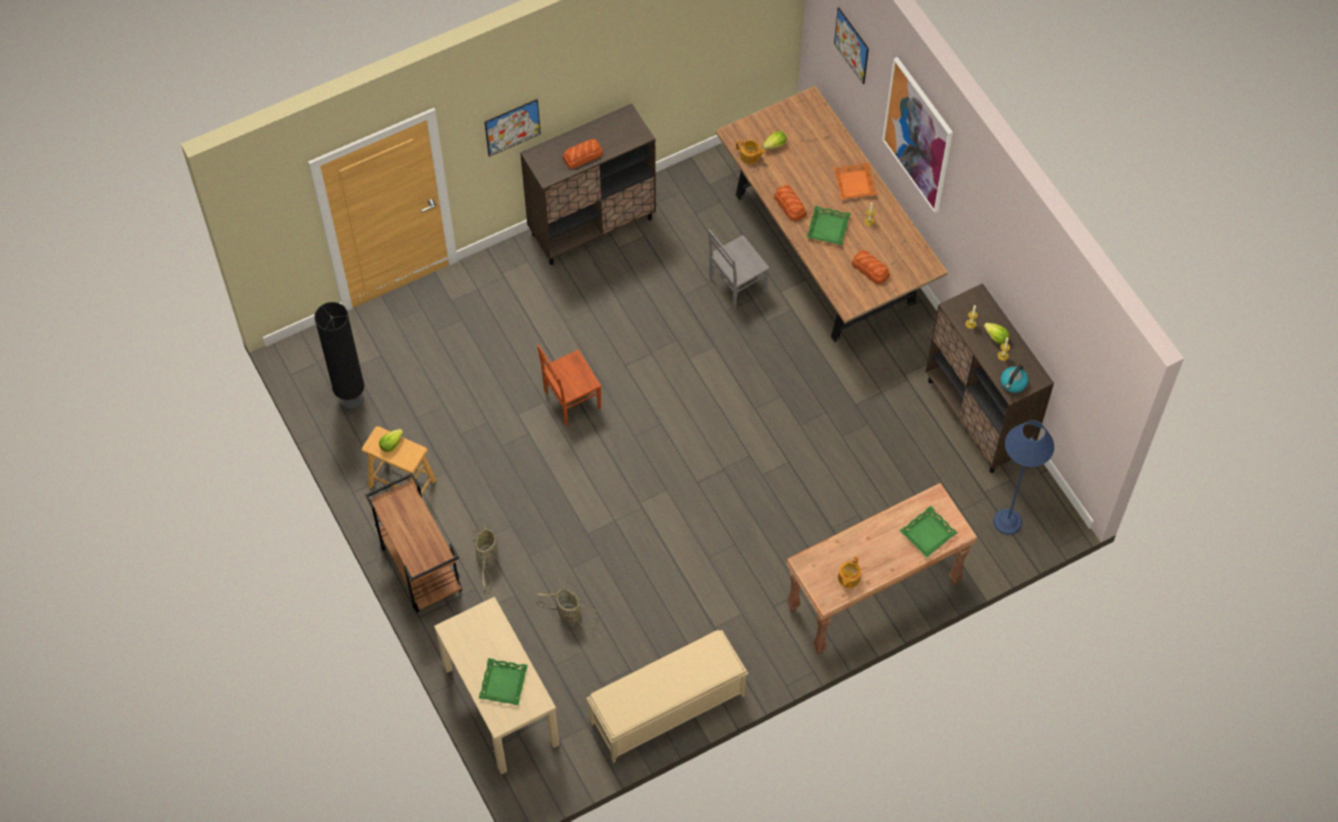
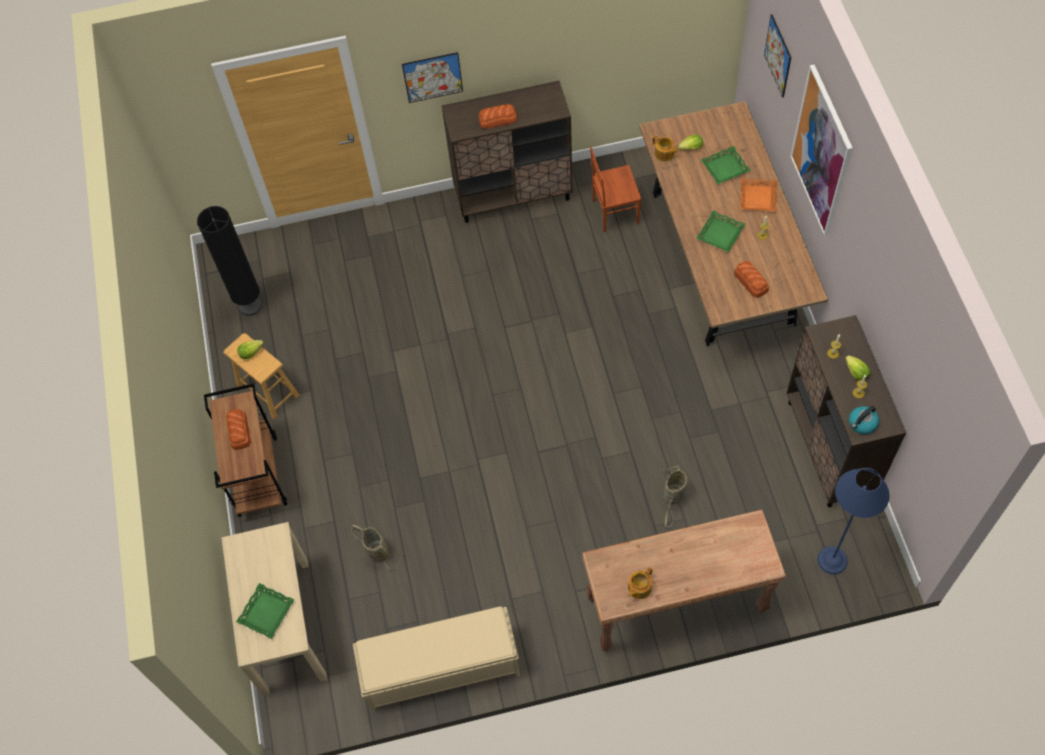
camera: 20 degrees right, 0 degrees up
(487, 558) = (320, 479): basket -> basket (673, 497)
(571, 399) = (444, 348): brown chair -> brown chair (614, 211)
(736, 285) = (629, 275): grey chair -> none
(790, 206) = (689, 206): bread -> bread (238, 431)
(928, 534) = (734, 561): green tray -> green tray (725, 168)

